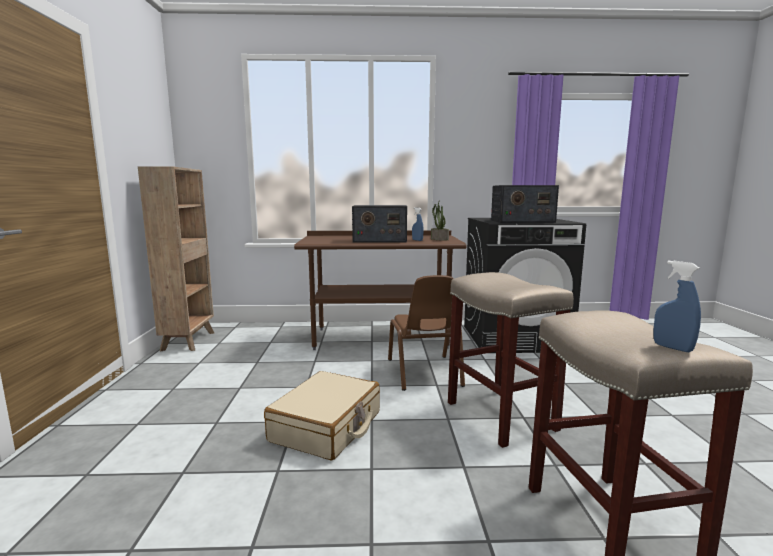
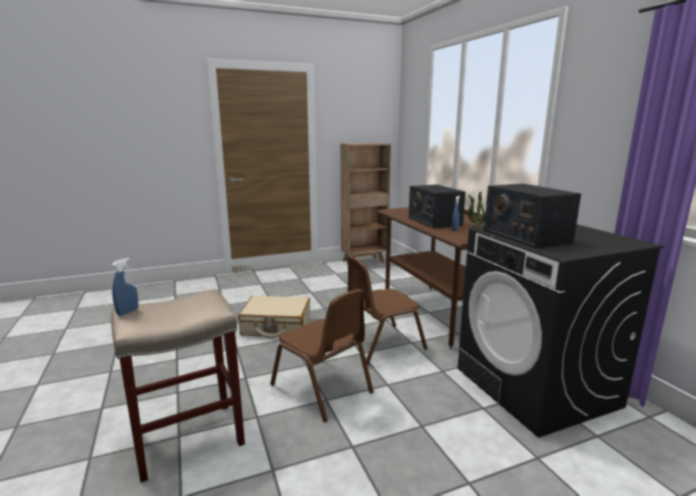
camera: 70 degrees right, 5 degrees up
(502, 416) = (322, 388): beige stool -> brown chair

